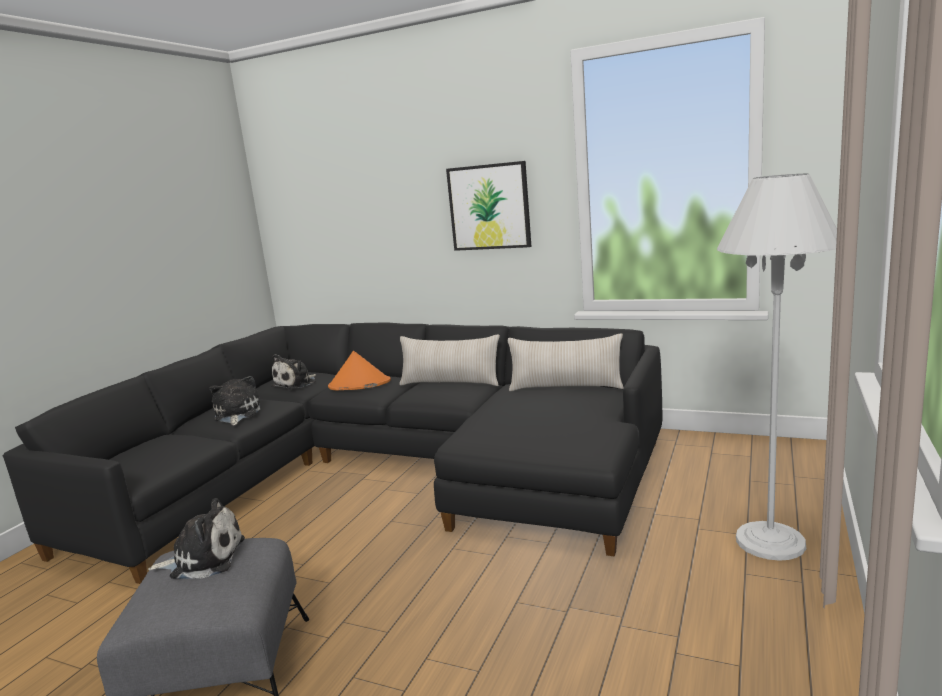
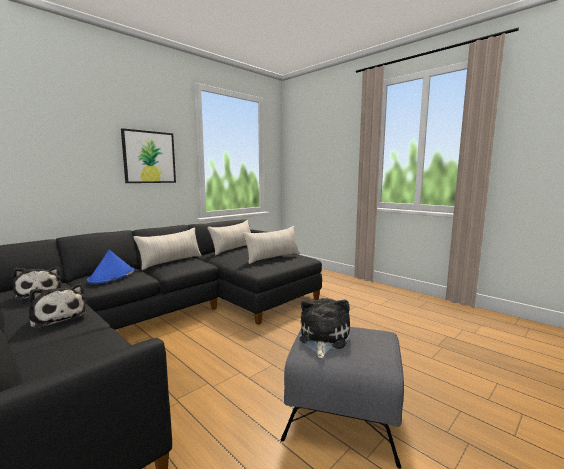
camera: 70 degrees left, 5 degrees down
(236, 414) = (58, 317): plush toy -> plush toy turned 150 degrees counterclockwise
(359, 384) = (112, 276): orange hat -> blue hat
(550, 428) = (273, 257): none -> beige pillow
(770, 541) = (332, 279): white floor lamp -> none

